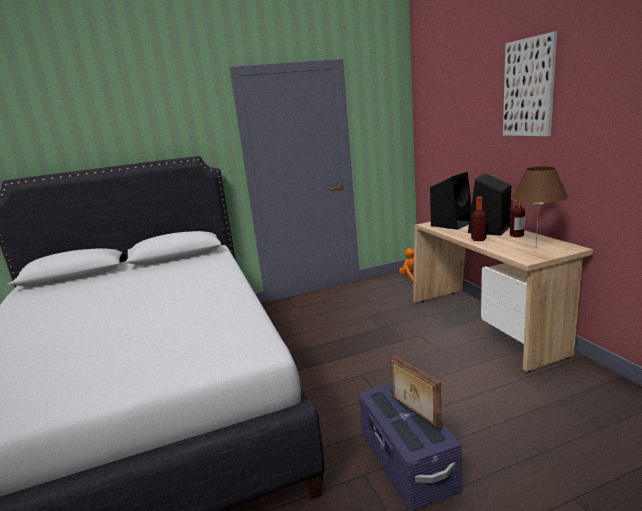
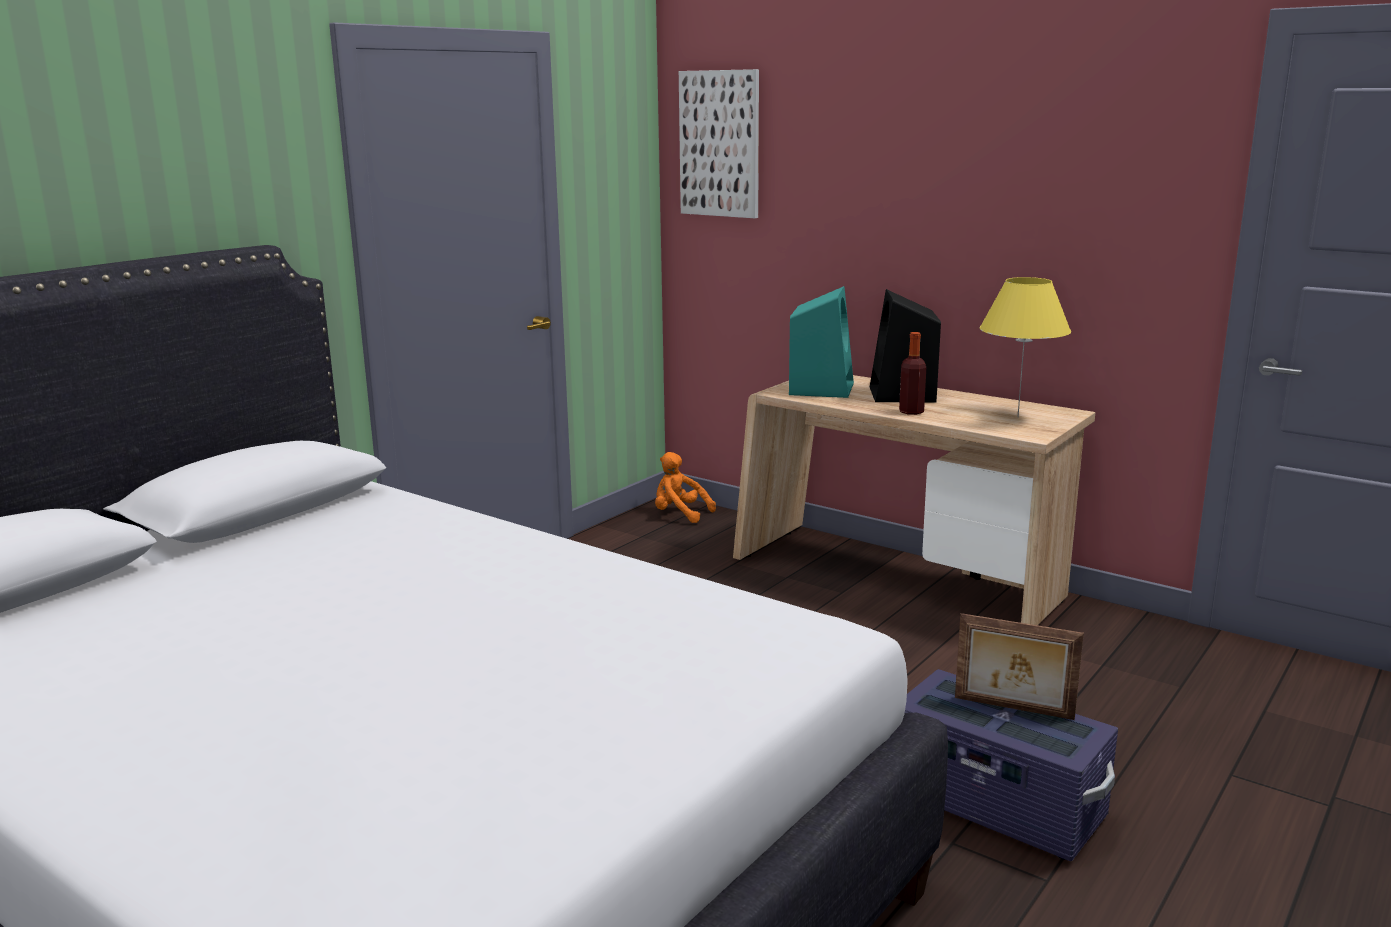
camera: 35 degrees left, 0 degrees up
(452, 223) = (821, 388): black speaker -> turquoise speaker
(516, 235) = (960, 400): bottle -> none
(528, 88) = (966, 140): picture -> picture (719, 144)
(535, 247) = (1017, 417): brown table lamp -> yellow table lamp

